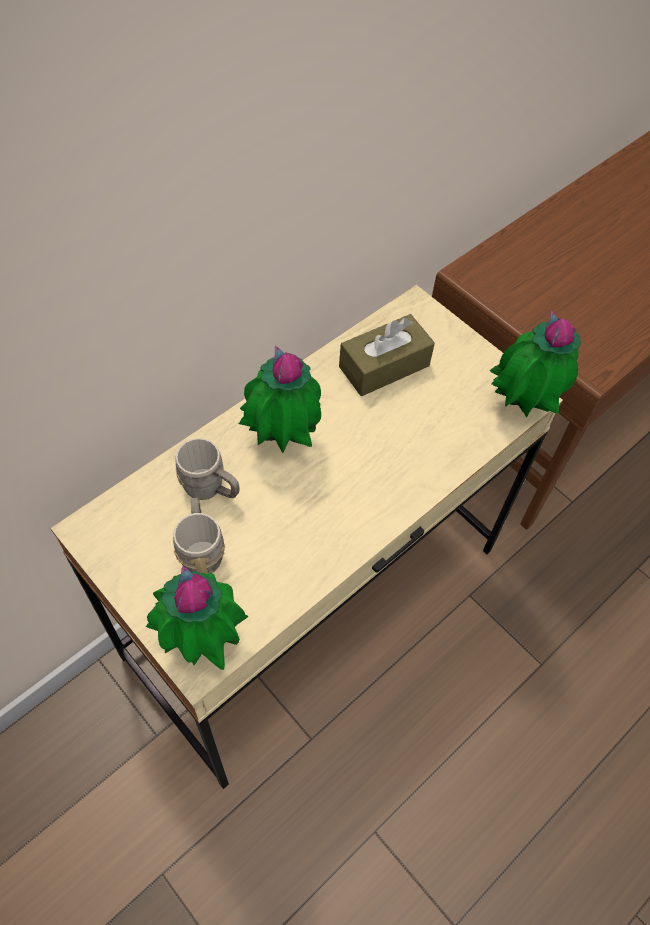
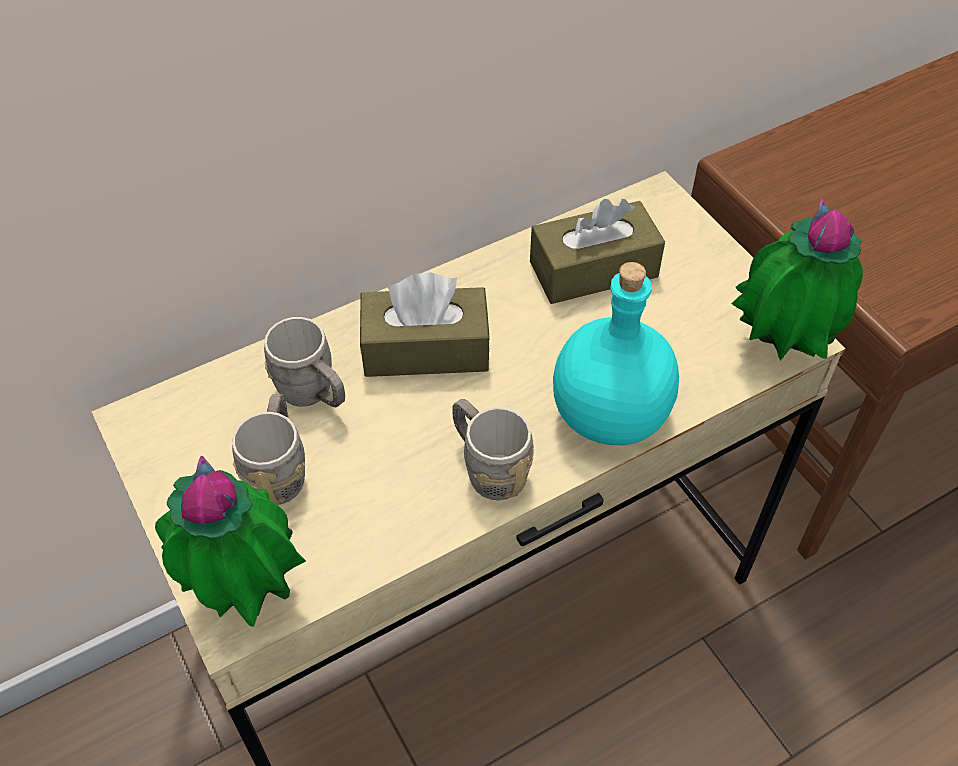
camera: 15 degrees right, 5 degrees down
(282, 443) = (425, 349): potted plant -> brown tissue box
(346, 523) = (488, 468): none -> grey mug
(418, 471) = (608, 414): none -> turquoise bottle

